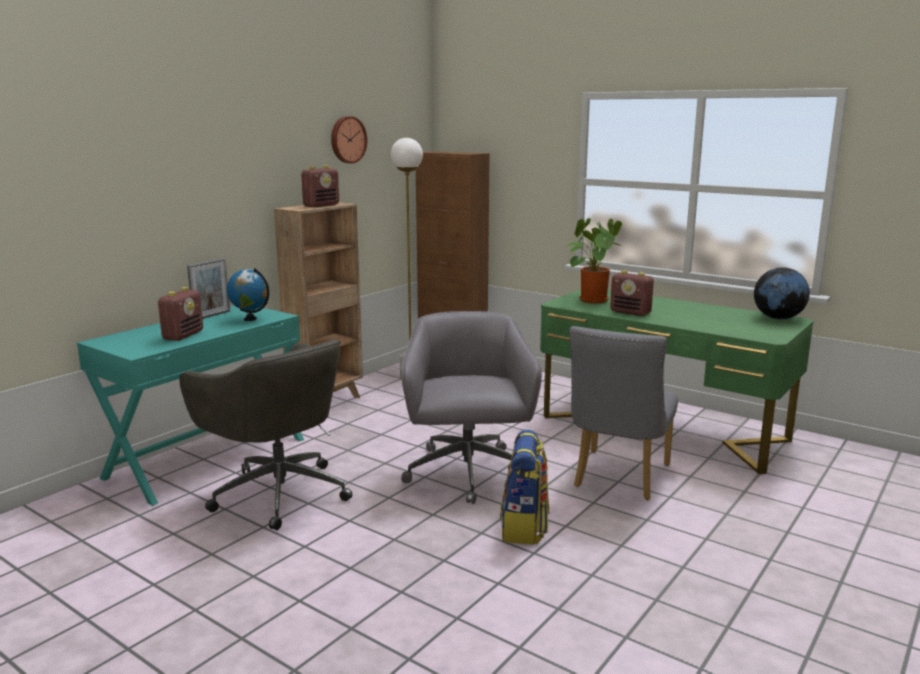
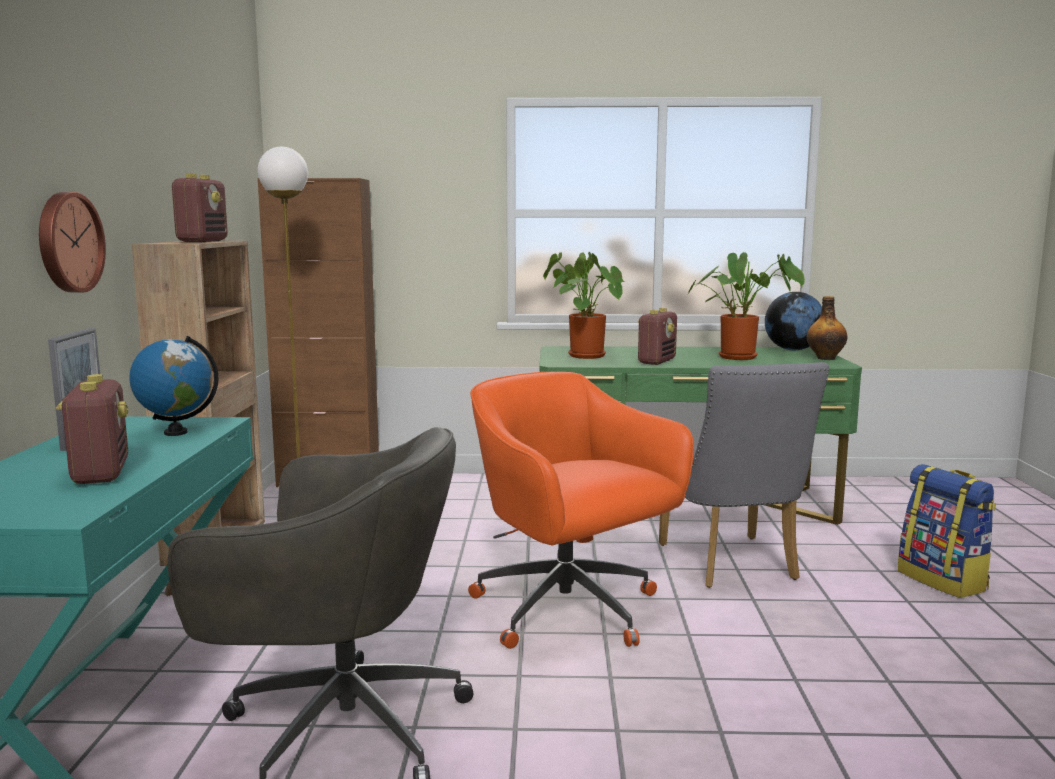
camera: 35 degrees left, 5 degrees down
(347, 139) = (193, 144): wall clock -> wall clock (67, 242)
(468, 474) = (570, 611): grey office chair -> orange office chair
(524, 528) = (738, 654): backpack -> backpack (943, 580)
(631, 312) = (656, 361): radio -> radio turned 60 degrees counterclockwise
(709, 319) = (742, 357): none -> potted plant
(780, 331) = (825, 358): none -> bottle

